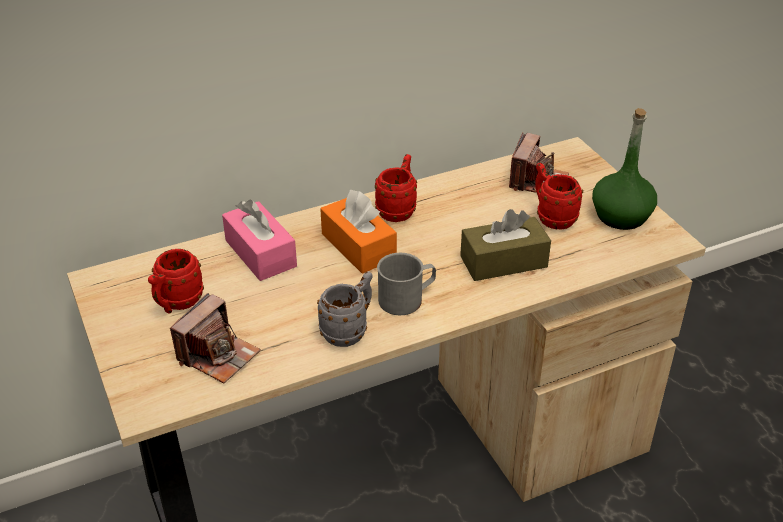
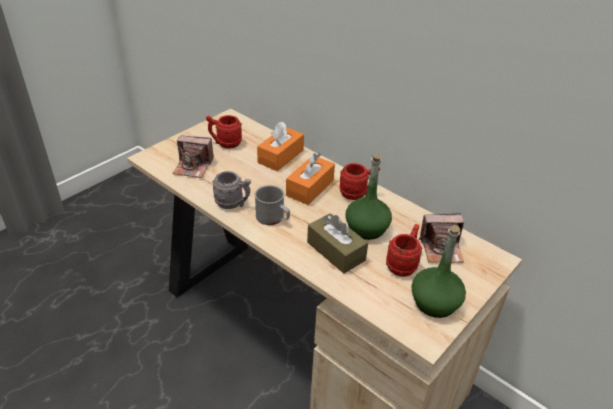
camera: 65 degrees right, 0 degrees up
(260, 253) = (280, 156): pink tissue box -> orange tissue box
(472, 223) = (367, 228): none -> green bottle

